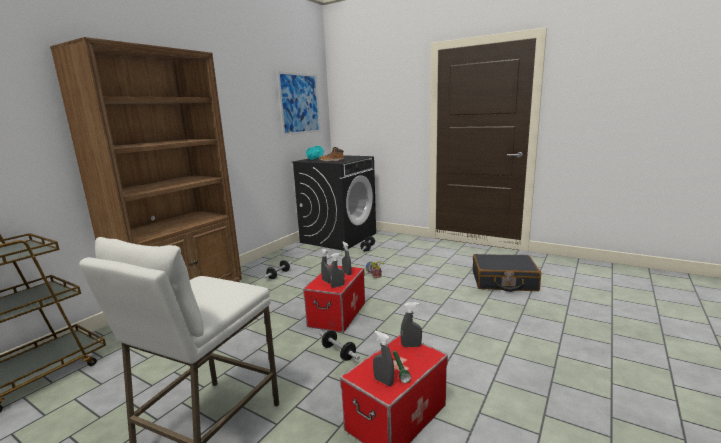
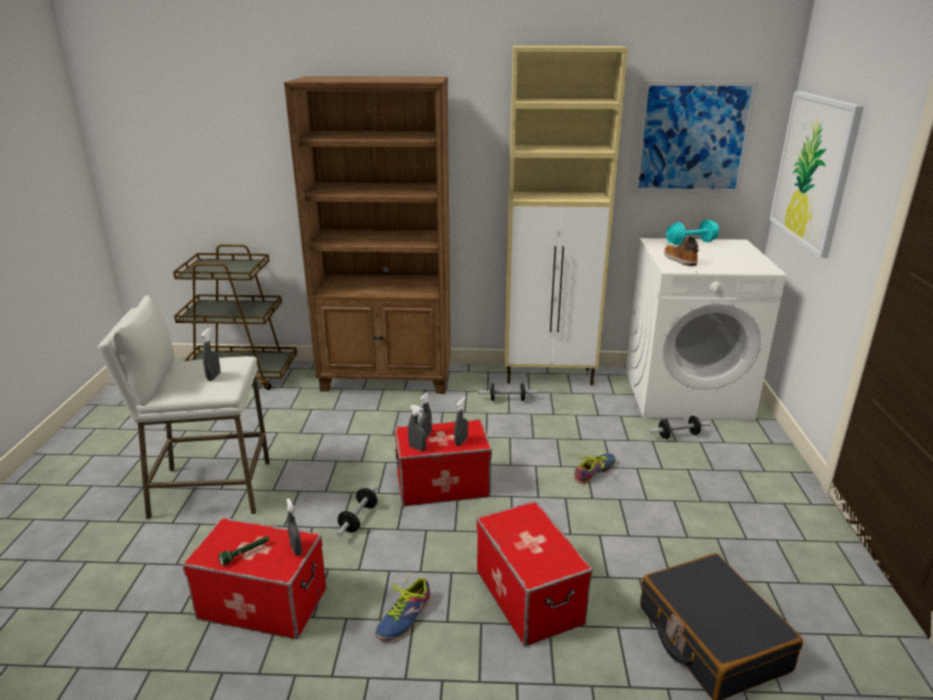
camera: 60 degrees right, 10 degrees up
(274, 259) = (550, 376): none -> beige cabinet
(338, 237) = (686, 393): black washing machine -> white washing machine
(361, 110) = (813, 170): none -> picture
(383, 381) = (220, 548): grey spray bottle -> grey spray bottle (214, 377)
(448, 355) = (404, 617): none -> shoe
(454, 312) = (529, 596): none -> storage box

